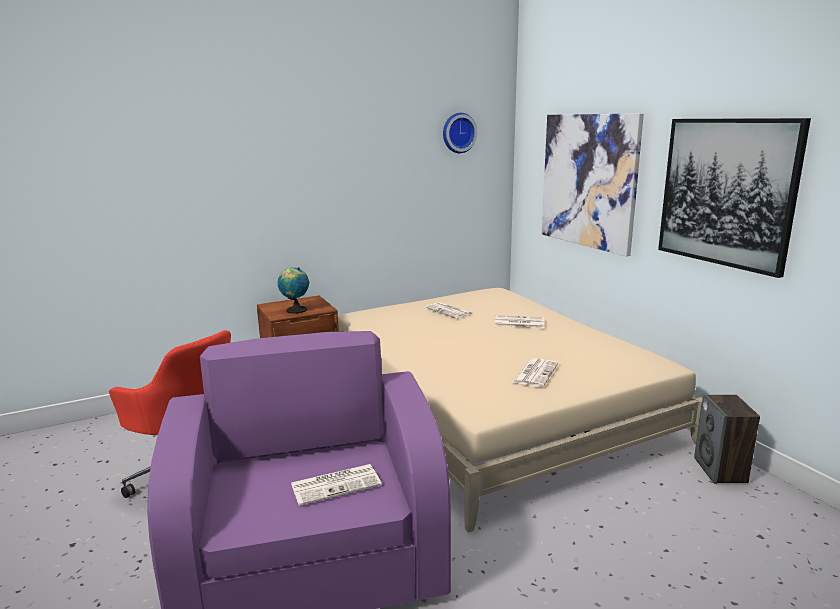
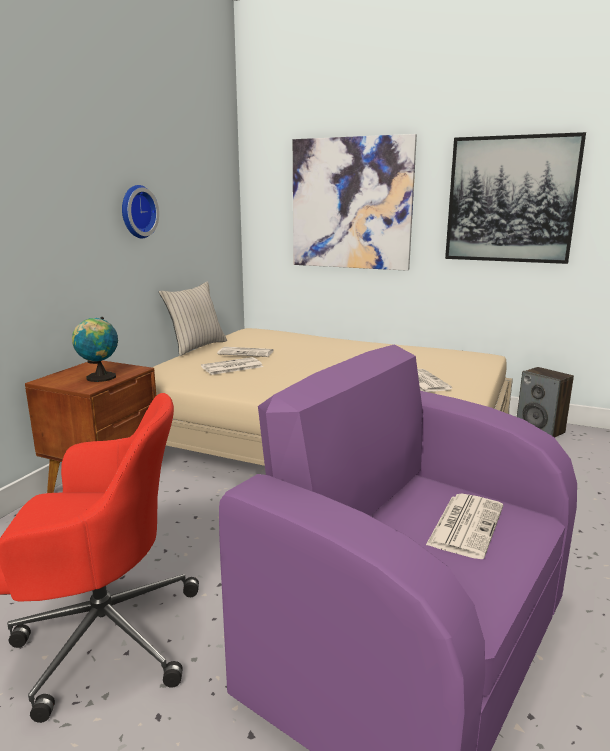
camera: 40 degrees left, 0 degrees up
(427, 298) = (196, 347): none -> beige pillow
(458, 133) = (201, 155): wall clock -> wall clock (136, 211)
(518, 322) = (326, 349): newspaper -> newspaper (231, 367)

